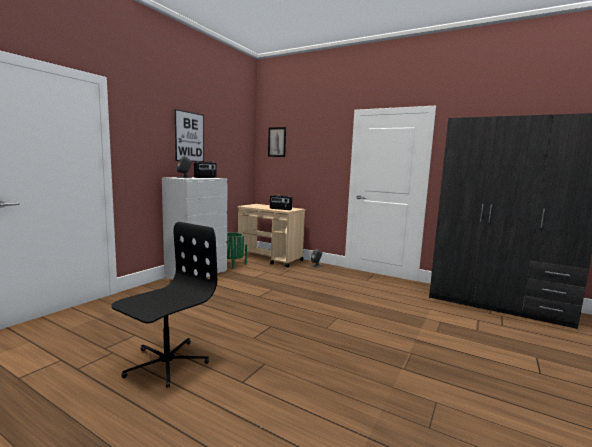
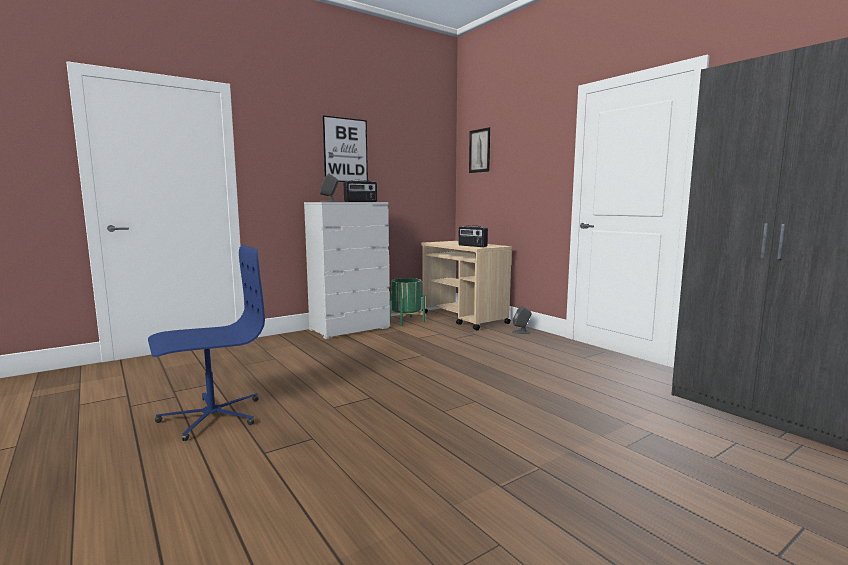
camera: 25 degrees right, 0 degrees up
(166, 363) = (211, 416): black office chair -> blue office chair

